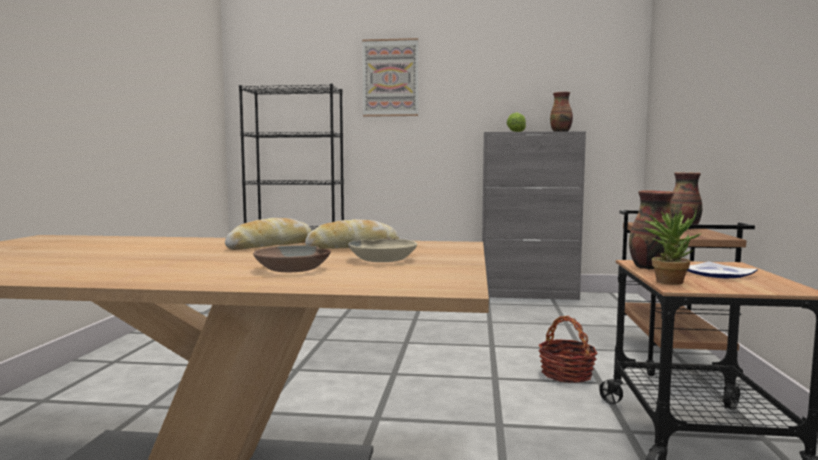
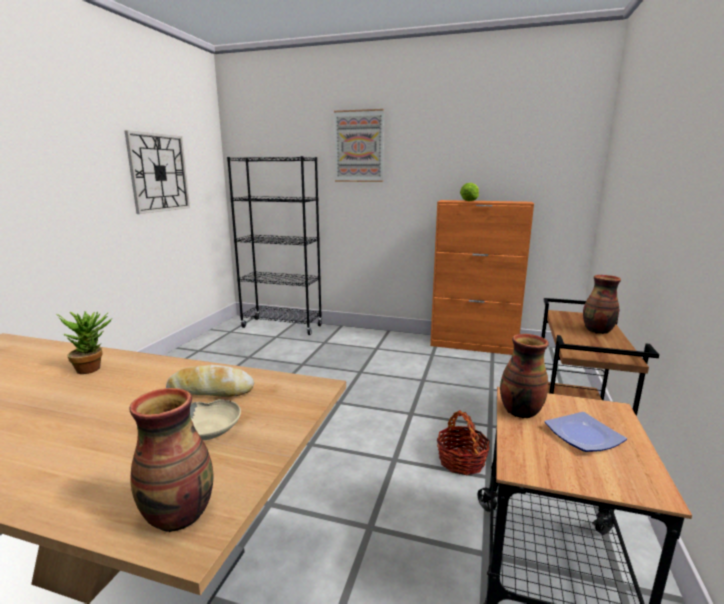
camera: 10 degrees right, 10 degrees up
(166, 95) = (159, 173): none -> wall clock
(270, 245) = (147, 378): bread -> none
(292, 268) = (102, 452): brown bowl -> none
(529, 295) = (473, 346): grey cabinet -> orange cabinet
(561, 132) = (512, 201): vase -> vase (180, 514)
(669, 281) = (519, 449): potted plant -> potted plant (93, 368)

